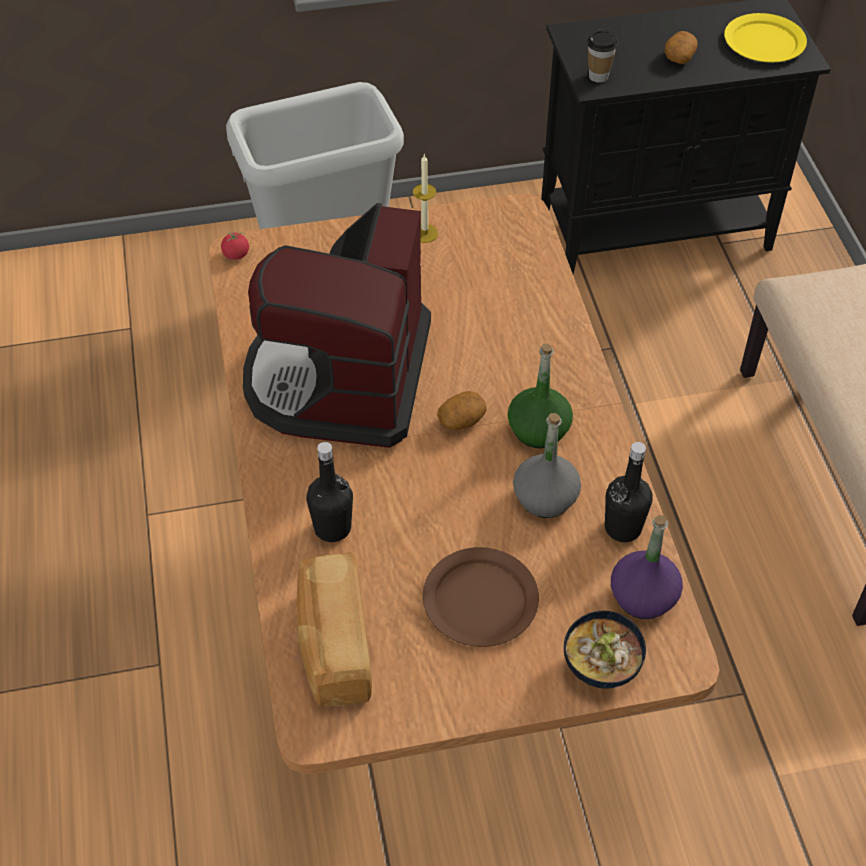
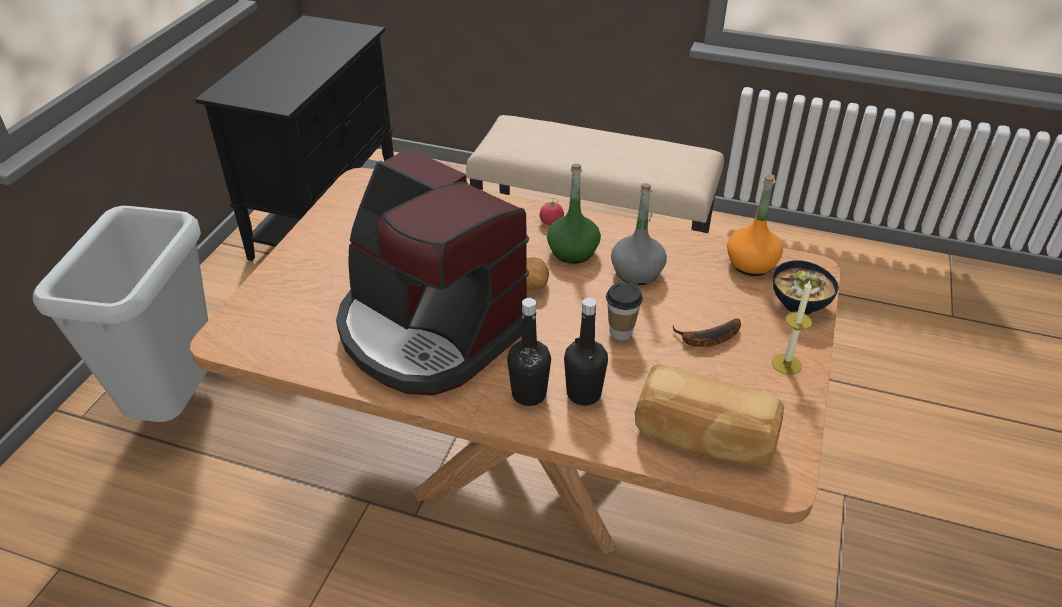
camera: 60 degrees left, 10 degrees down
(236, 254) = (225, 341): tomato -> tomato (551, 222)
(424, 233) = (327, 230): candle -> candle (786, 364)
(479, 599) = (707, 339): brown plate -> banana
(598, 76) = (276, 99): cup -> cup (621, 332)
(623, 528) = (688, 249): black bottle -> black bottle (529, 394)
(642, 597) = (751, 264): purple bottle -> orange bottle
(679, 56) = (302, 66): potato -> none
(764, 42) = (333, 36): yellow plate -> none

